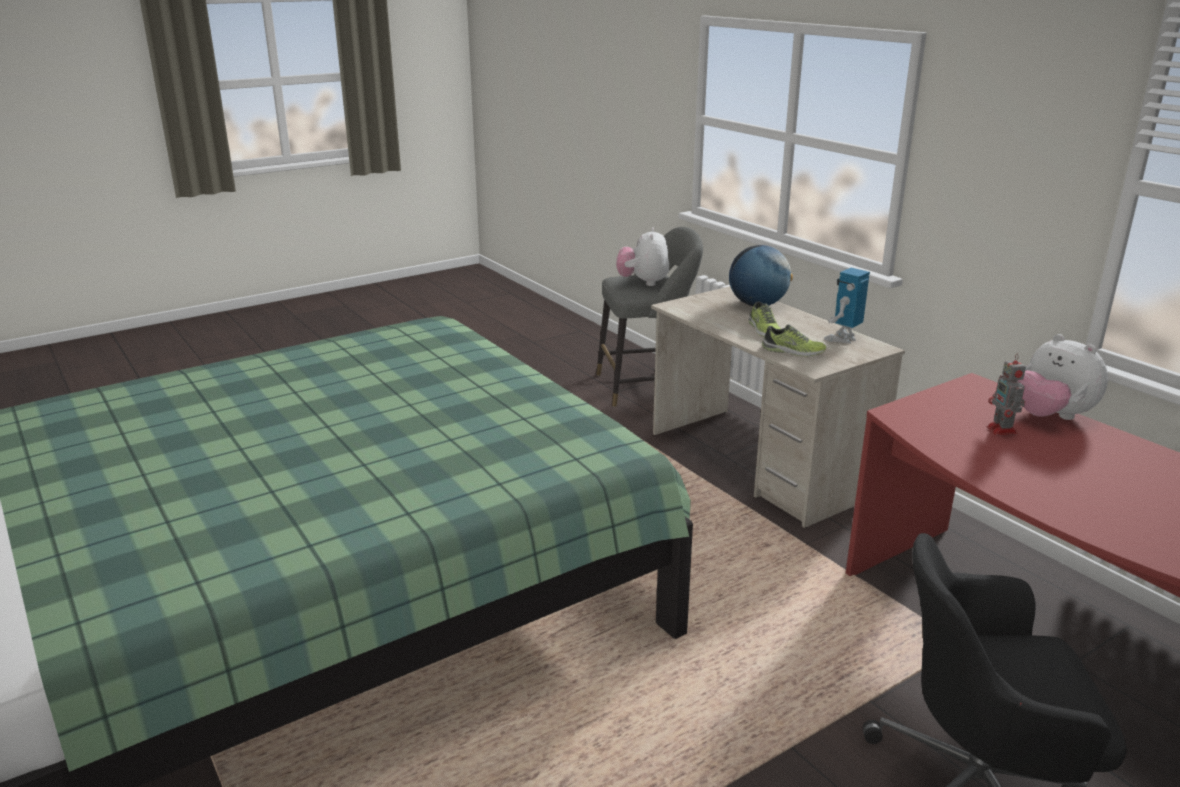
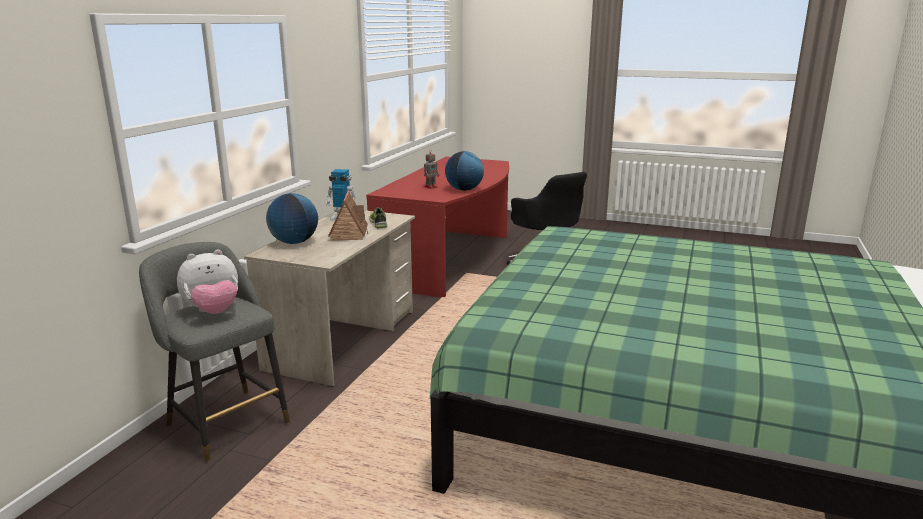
camera: 125 degrees left, 5 degrees down
(764, 330) = (349, 233): shoe -> toy house
(955, 452) = (464, 190): none -> globe
(1051, 416) = (404, 183): plush toy -> none

